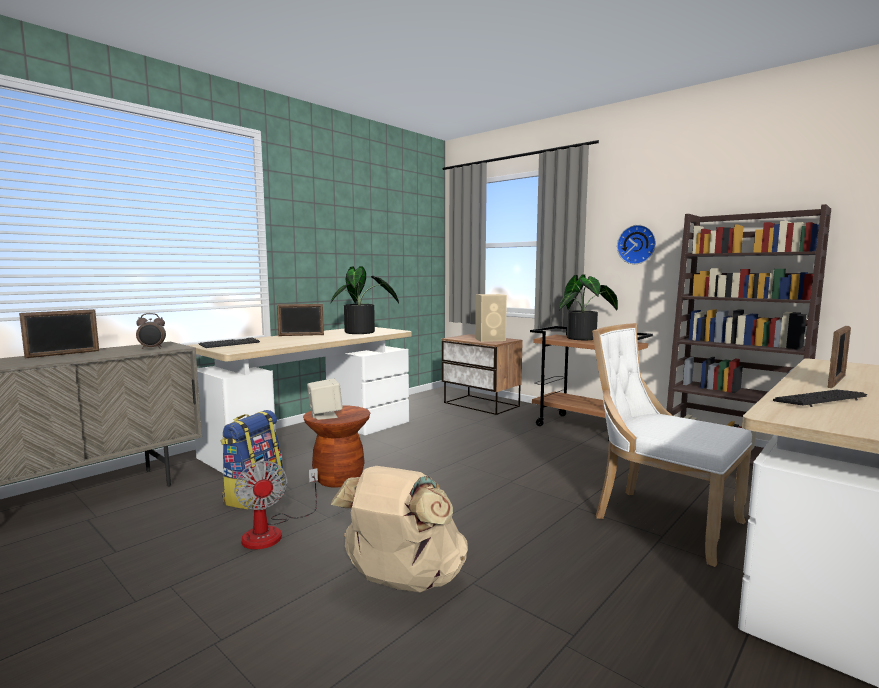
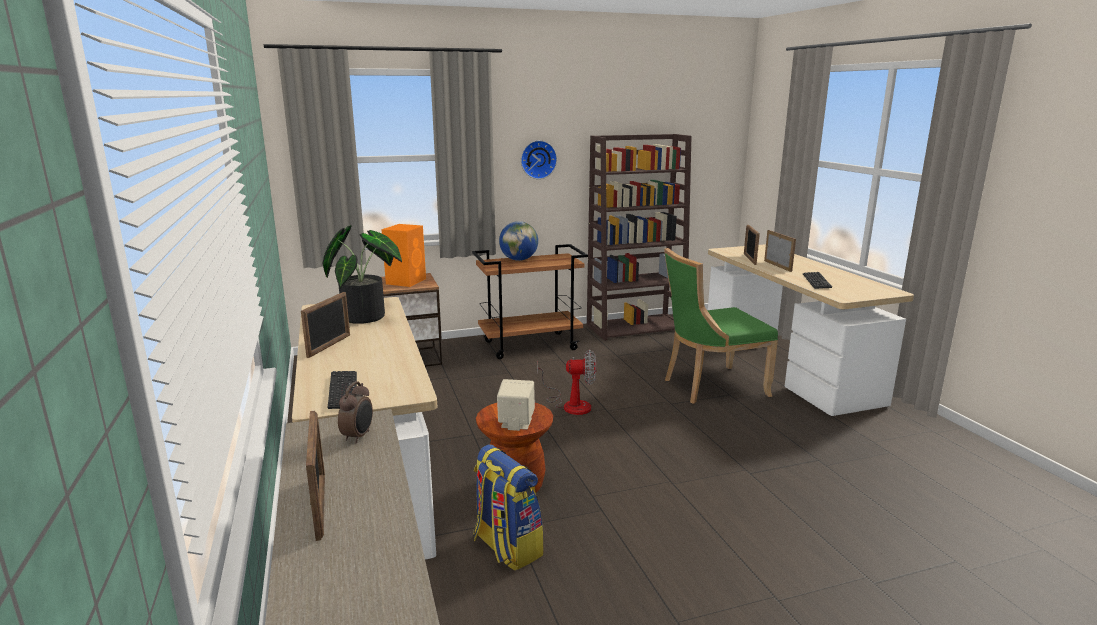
camera: 60 degrees left, 10 degrees up
(272, 531) = (608, 547): fan -> fan (570, 404)
(402, 582) = (735, 499): beige backpack -> none
(491, 339) = (406, 281): beige speaker -> orange speaker
(585, 338) = (518, 260): potted plant -> globe
(661, 520) = (710, 386): white chair -> green chair
(821, 371) = (749, 259): none -> picture frame

